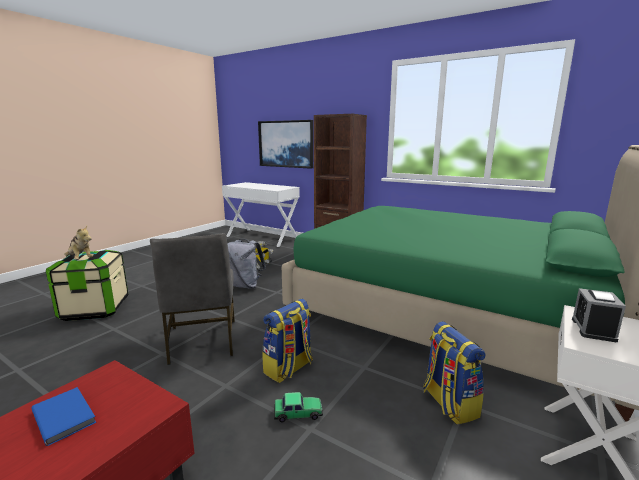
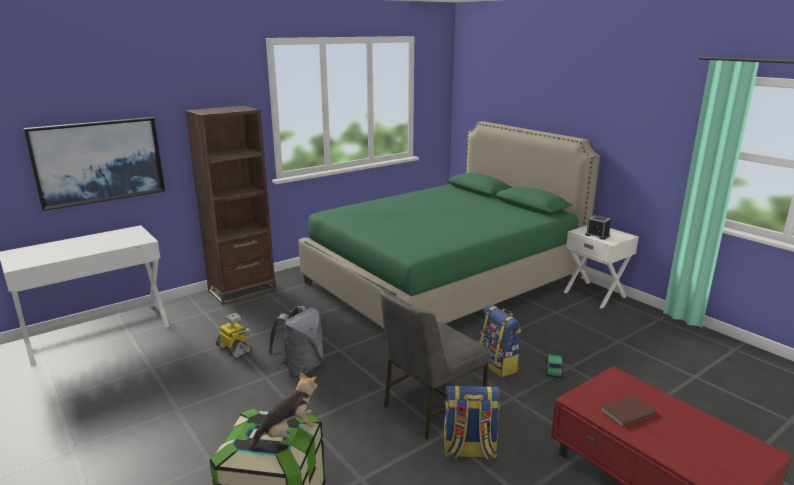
camera: 70 degrees left, 5 degrees up
(65, 415) = (626, 412): blue book -> brown book
(202, 341) = (431, 407): grey chair -> grey chair turned 135 degrees clockwise
(448, 403) = (554, 316): backpack -> backpack (469, 450)

